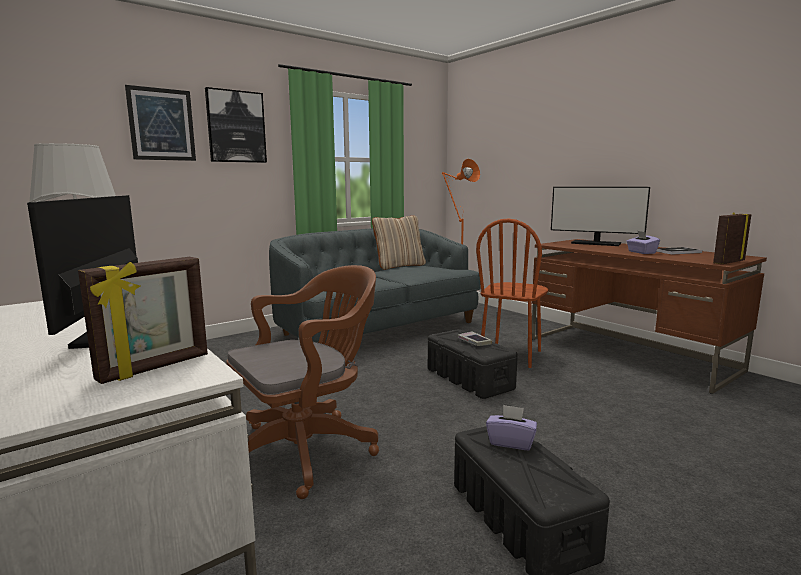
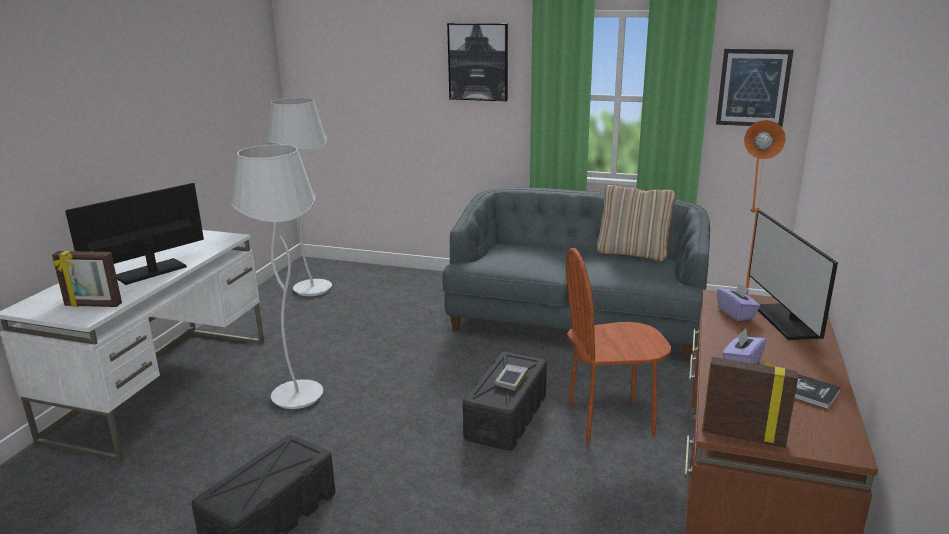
camera: 55 degrees right, 10 degrees up
(161, 124) = (408, 62): picture -> picture (753, 87)
(307, 449) = (298, 396): brown office chair -> white floor lamp
(511, 442) = (290, 461): purple tissue box -> purple tissue box (736, 313)

